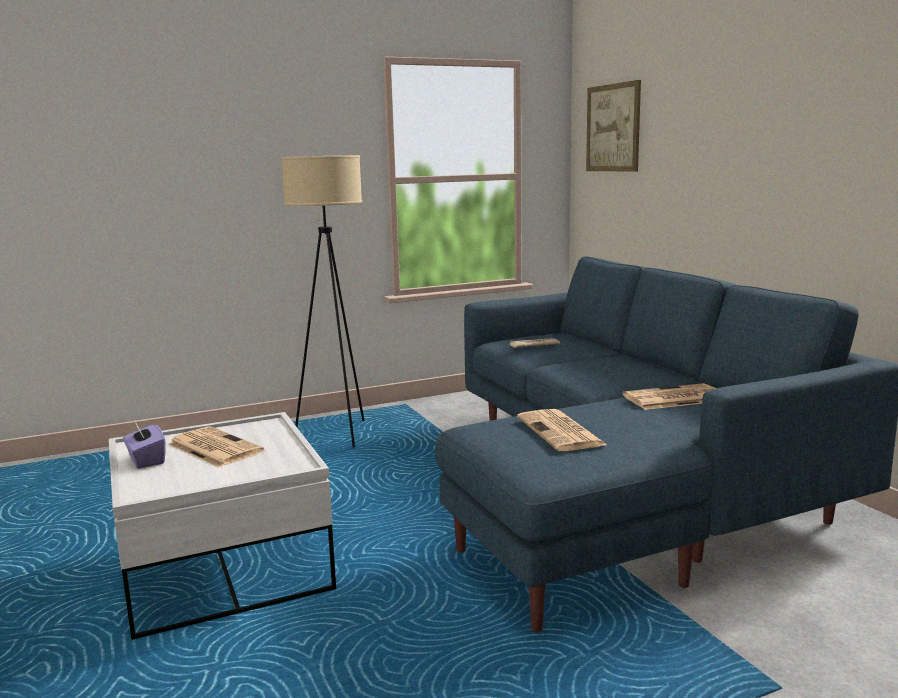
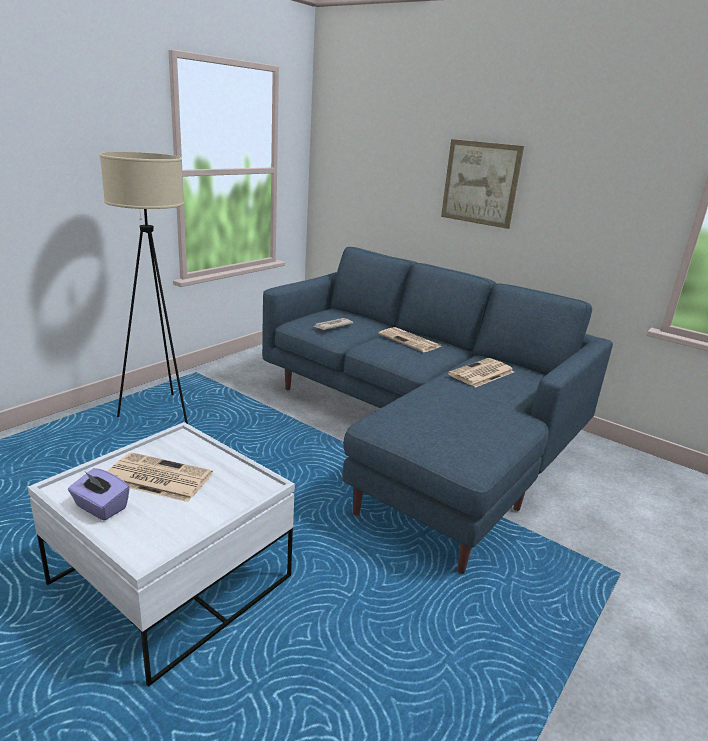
camera: 30 degrees left, 10 degrees up
(561, 432) = (446, 418): newspaper -> newspaper (410, 341)
(613, 128) = (357, 137): picture -> picture (480, 183)

